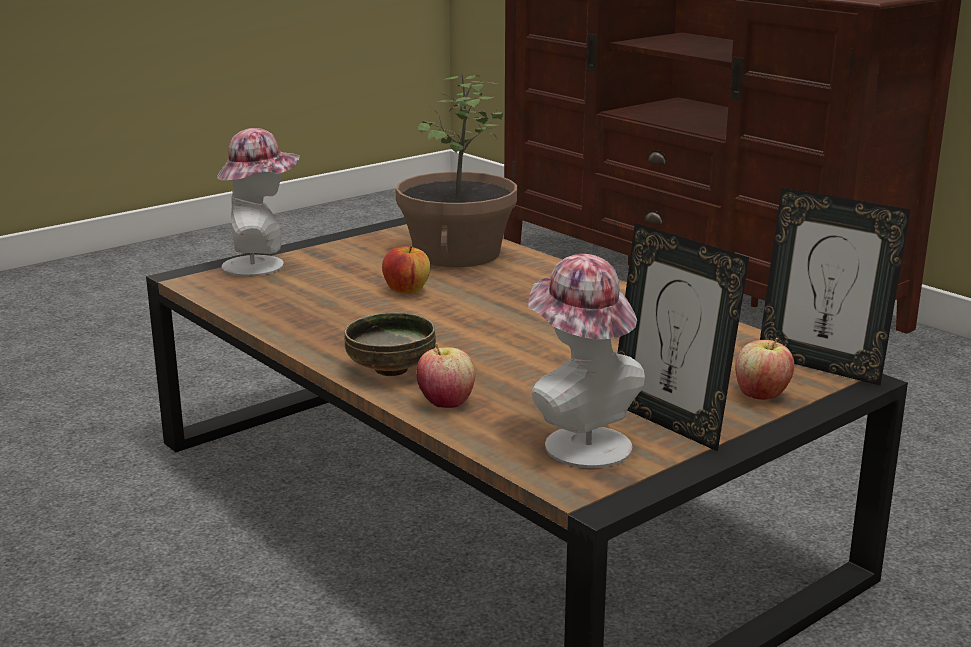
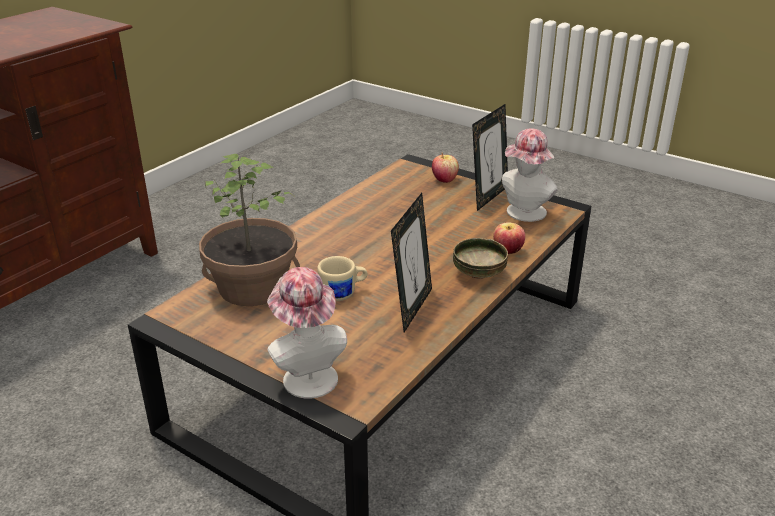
camera: 105 degrees left, 10 degrees up
(407, 291) = (343, 293): apple -> beige mug
(821, 366) = (402, 168): picture frame -> picture frame (412, 308)

